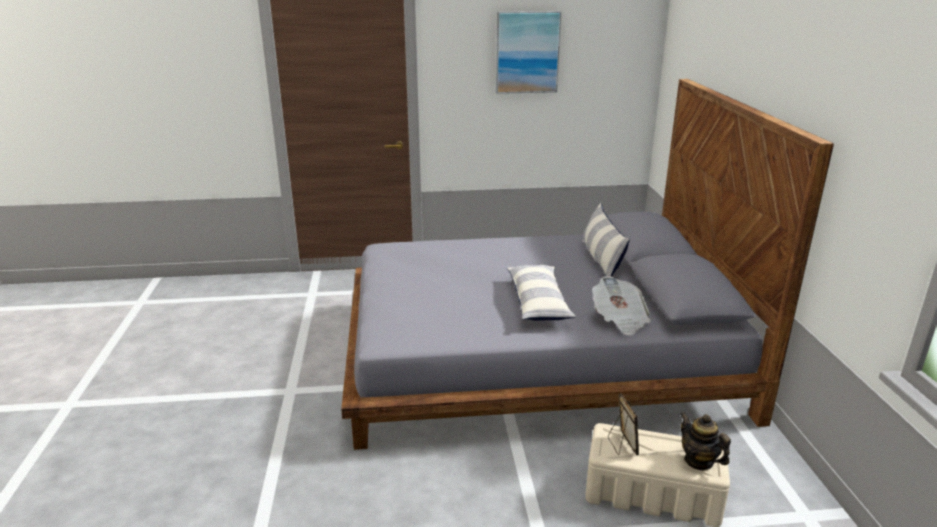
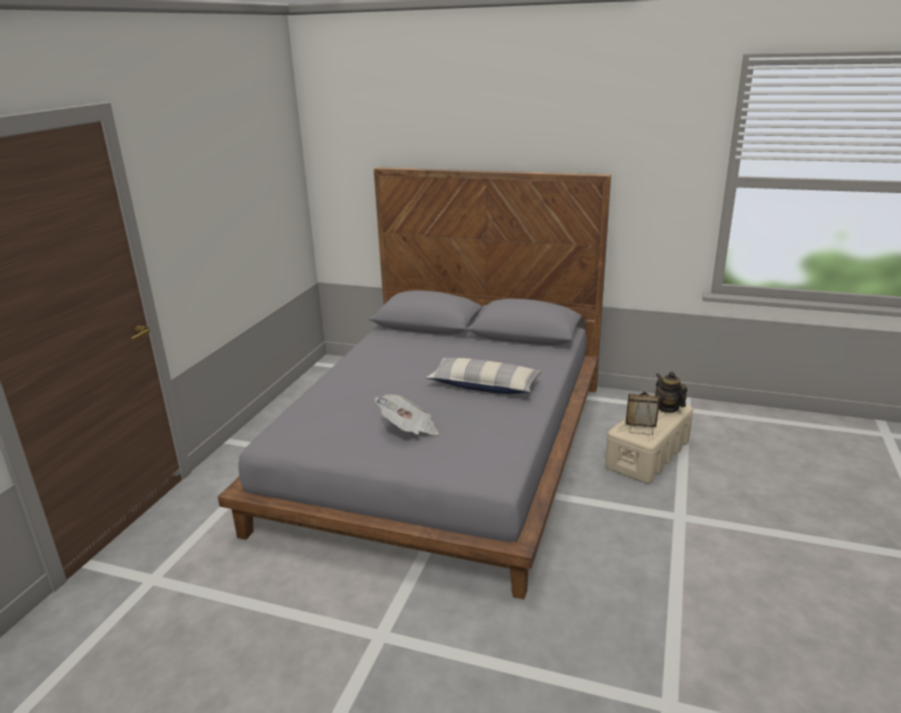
camera: 65 degrees left, 0 degrees up
(527, 52) = (222, 175): picture -> none
(601, 259) = (427, 342): pillow -> none
(619, 319) = (537, 362): newspaper -> newspaper (409, 430)
(699, 461) = (668, 408): teapot -> teapot turned 75 degrees clockwise

